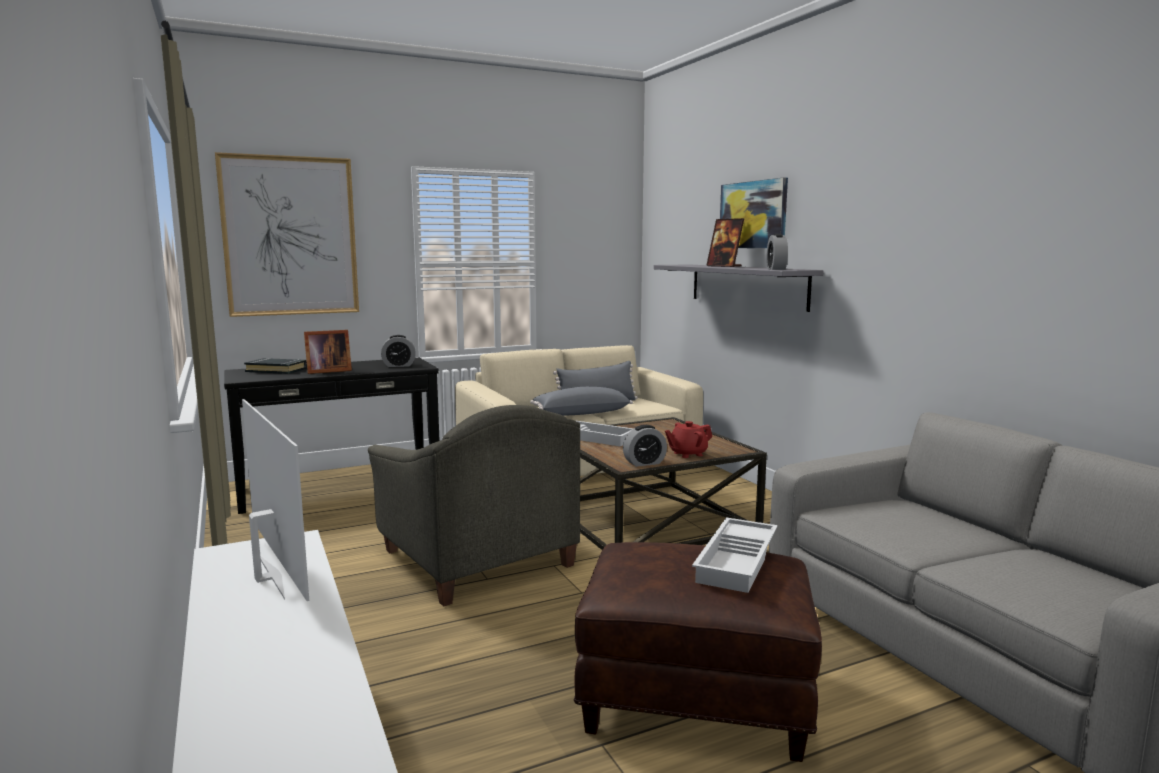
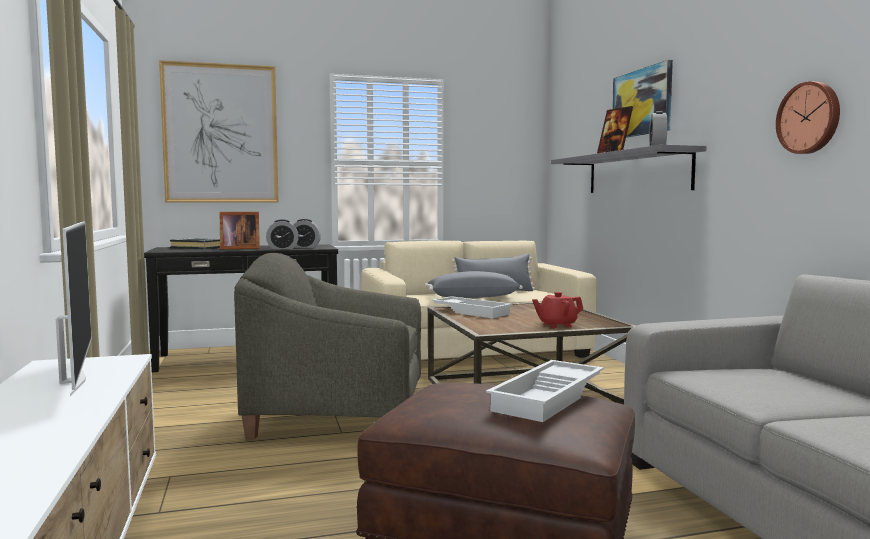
camera: 10 degrees right, 5 degrees down
(474, 559) = (338, 417): grey armchair -> grey armchair turned 120 degrees clockwise
(644, 463) = (508, 329): alarm clock -> alarm clock (282, 248)
(929, 260) = (809, 118): none -> wall clock

